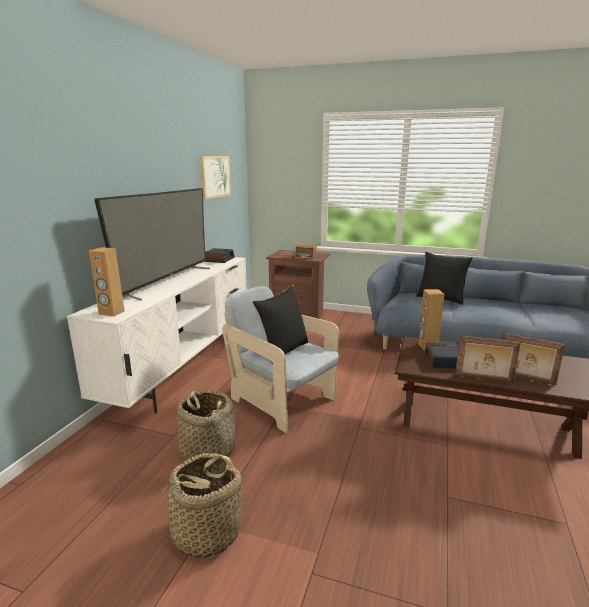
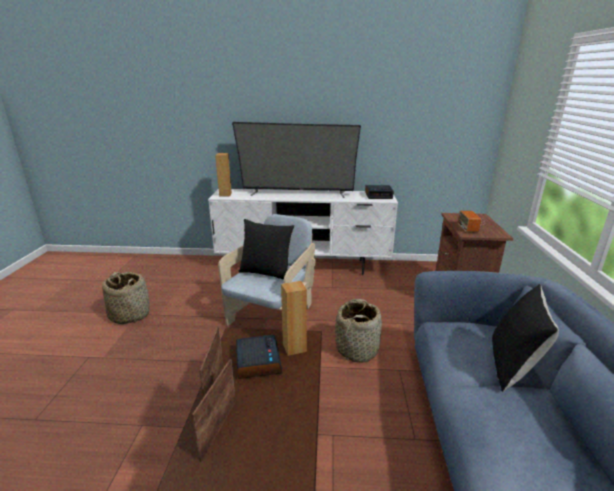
camera: 75 degrees right, 5 degrees up
(207, 450) = (203, 298): basket -> basket (357, 349)
(214, 176) = (420, 116): picture -> none

